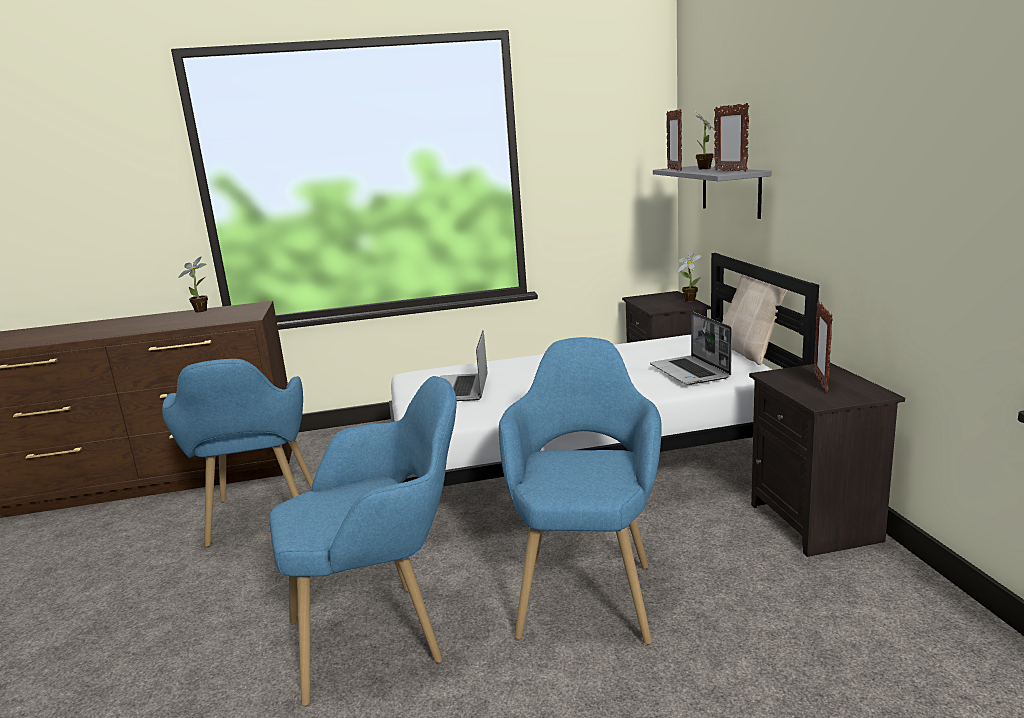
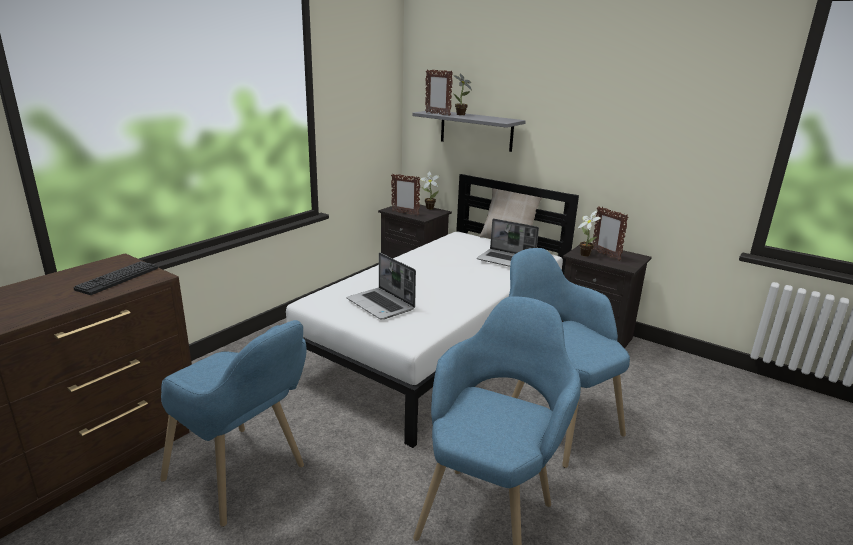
camera: 45 degrees left, 5 degrees up
(203, 310) = (54, 277): potted plant -> potted plant (584, 254)
(228, 316) = (118, 278): none -> keyboard
(730, 171) = (496, 119): picture frame -> picture frame (405, 213)

